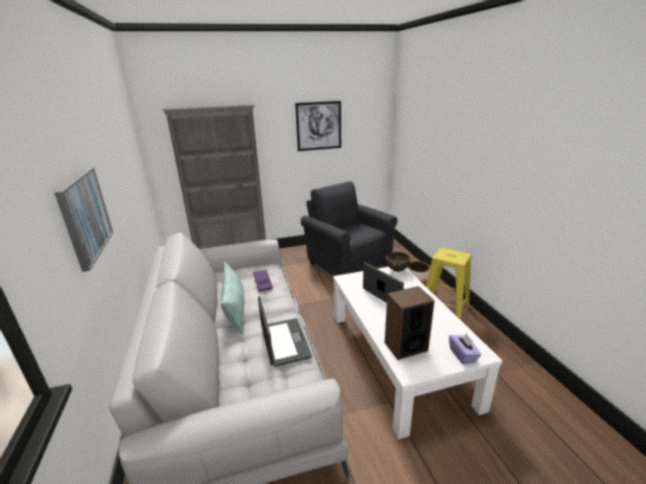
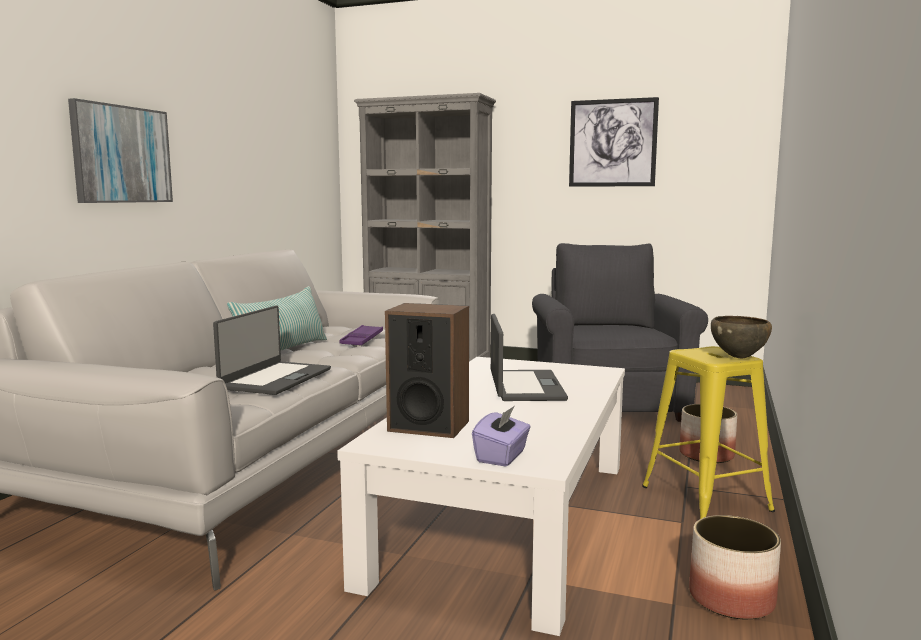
camera: 35 degrees right, 15 degrees down
(397, 270) = (597, 371): brown bowl -> brown bowl (739, 357)
(507, 361) = (731, 599): none -> planter

